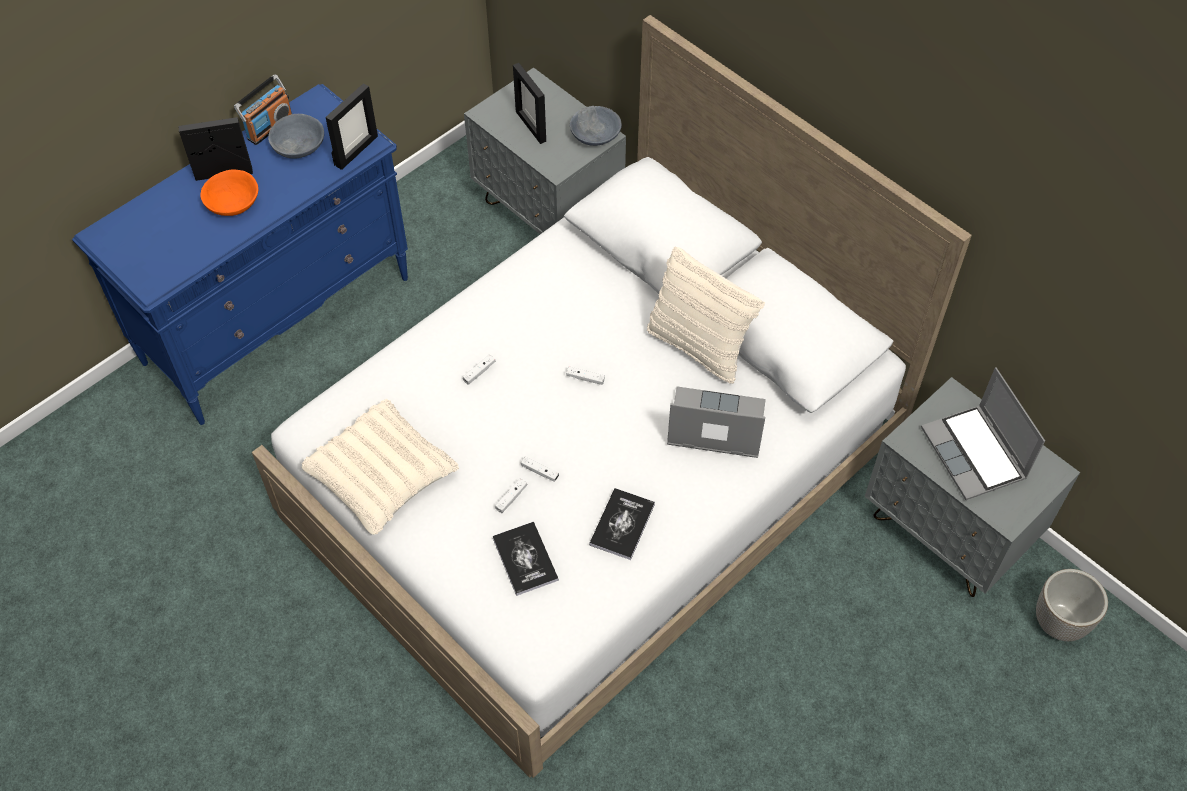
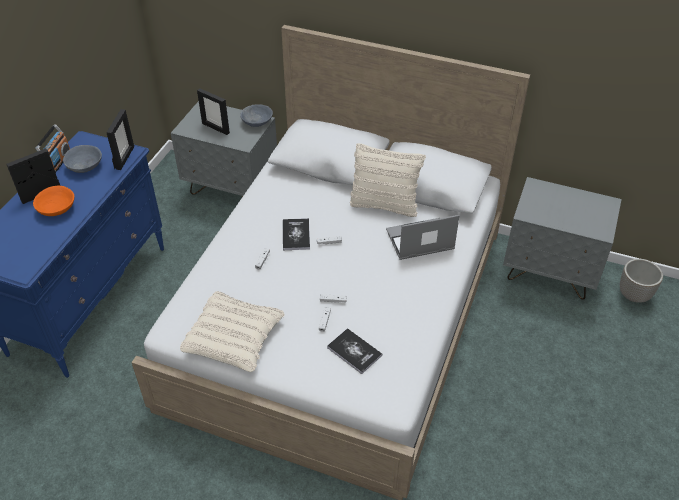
camera: 25 degrees left, 10 degrees down
(622, 524) = (400, 311): book -> book (296, 235)
(975, 454) = (565, 208): laptop -> none

